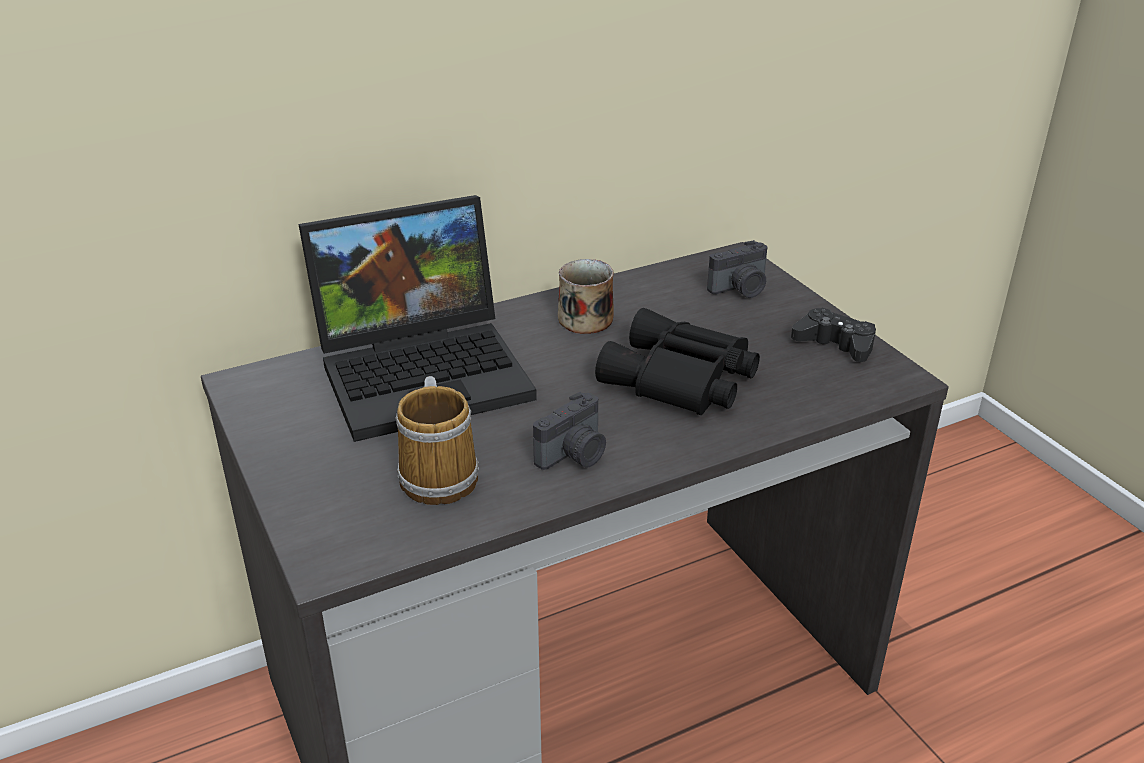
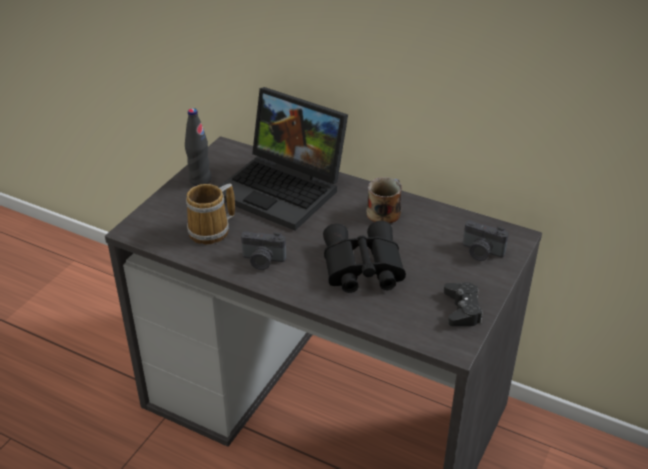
camera: 55 degrees right, 5 degrees up
(291, 437) = (200, 180): none -> black bottle

